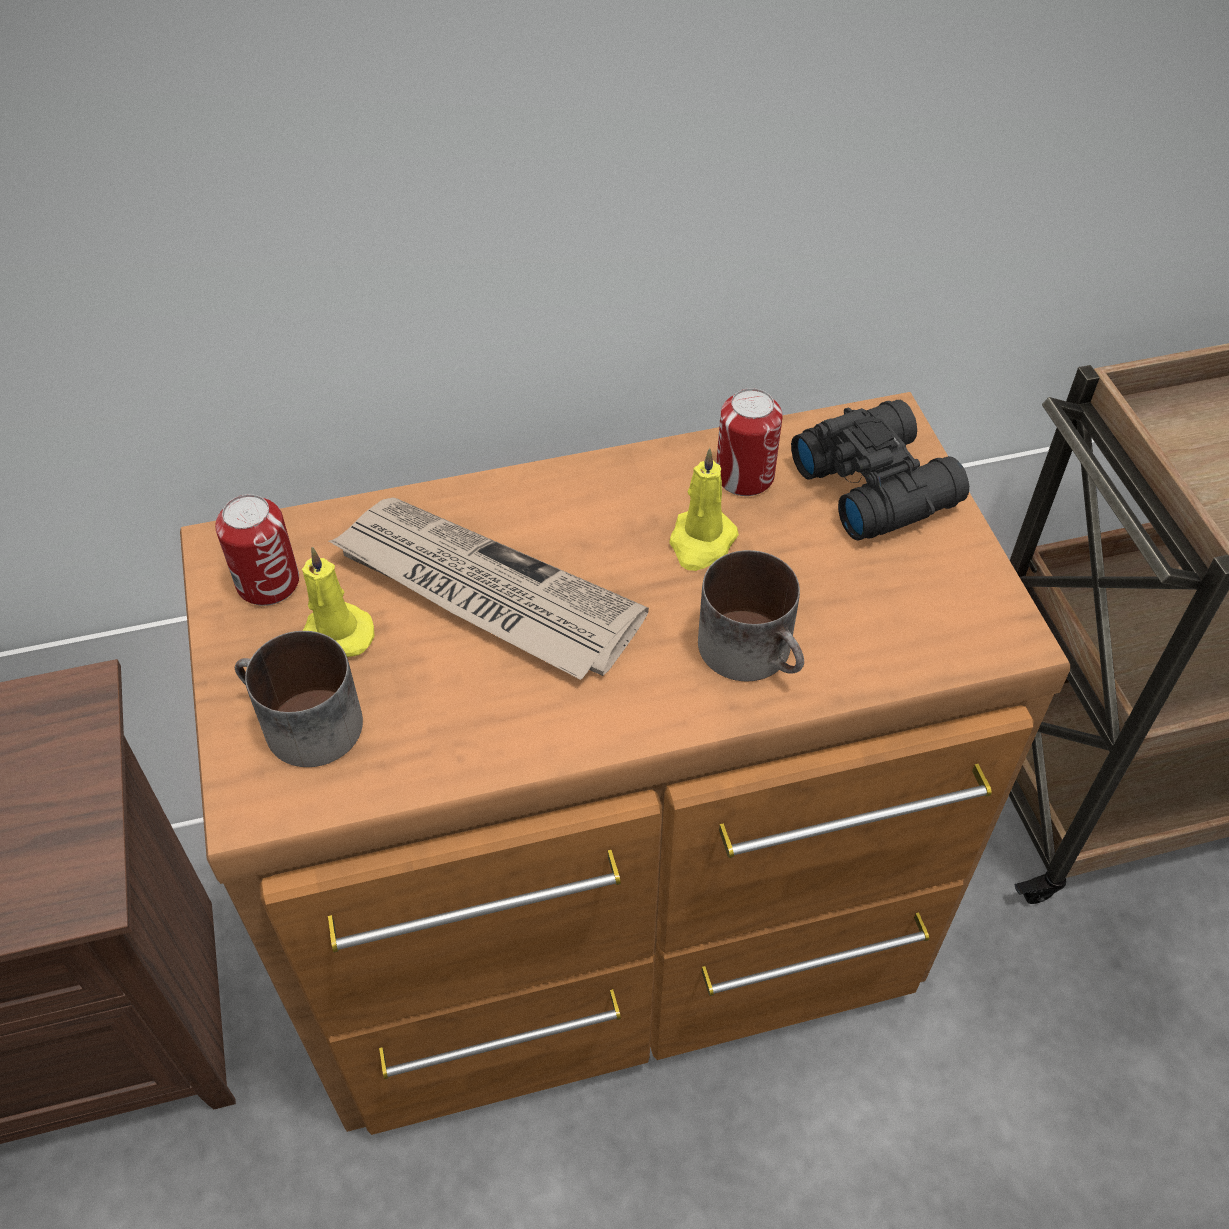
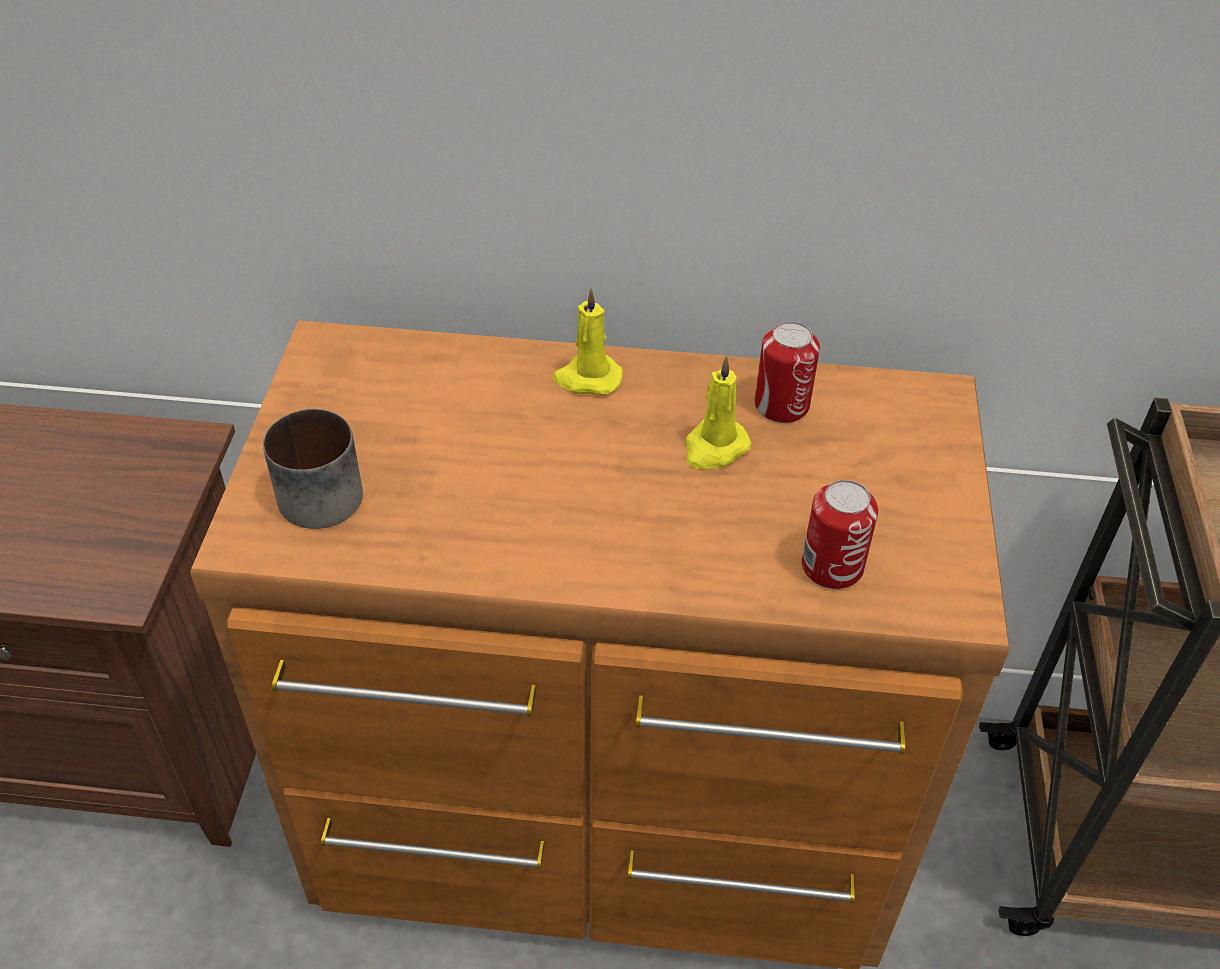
camera: 20 degrees right, 5 degrees down
(268, 583) = (341, 380): can -> can (832, 567)
(332, 638) = (369, 435): yellow candle -> yellow candle (587, 378)
(484, 592) = (509, 435): newspaper -> none
(756, 651) = (717, 549): mug -> none
(876, 482) = (900, 442): black binoculars -> none

